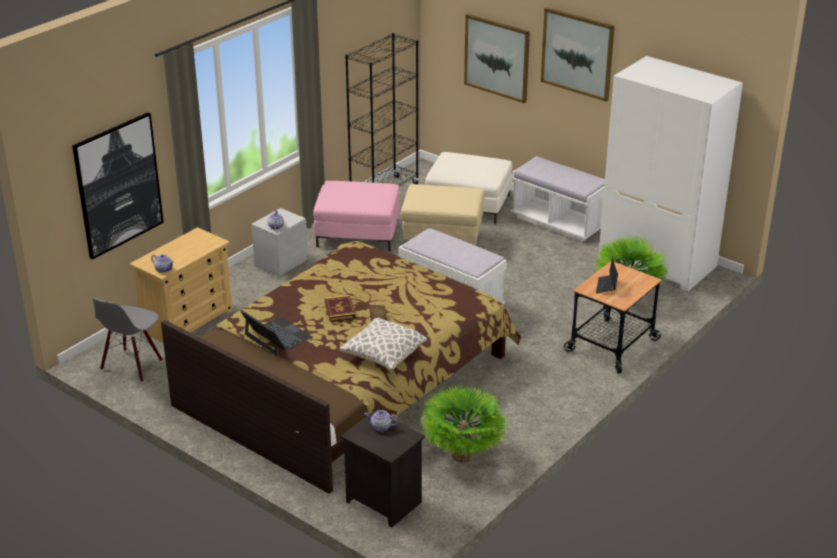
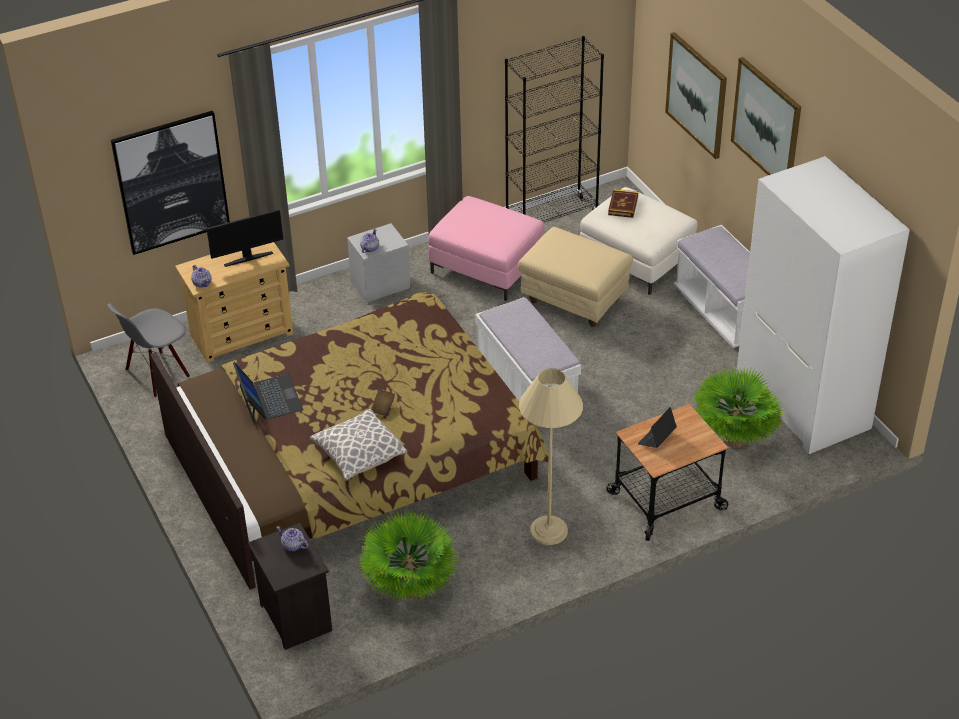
camera: 25 degrees right, 10 degrees up
(191, 245) = (248, 258): none -> monitor
(339, 310) = (352, 384): book -> book (623, 205)
(540, 387) = (548, 530): none -> beige floor lamp

